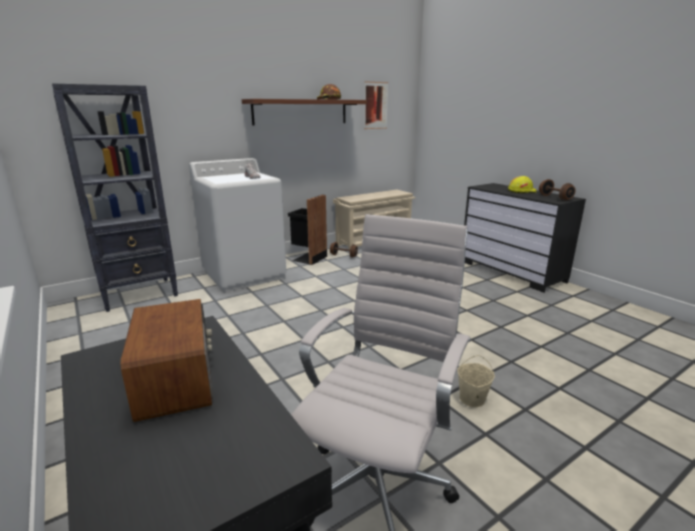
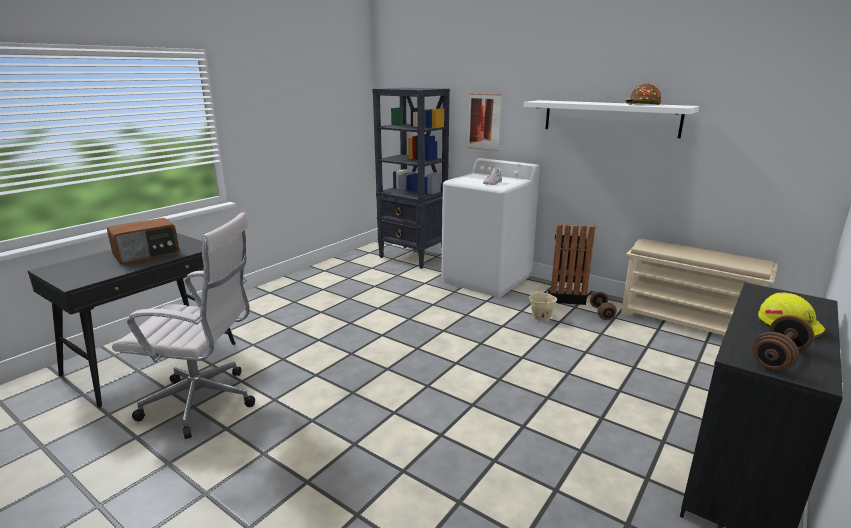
camera: 70 degrees right, 0 degrees up
(301, 112) = (610, 118): brown shelf -> white shelf
(375, 105) = (751, 116): picture -> picture (484, 122)
(472, 399) = (315, 441): beige bucket -> beige bucket (541, 317)

